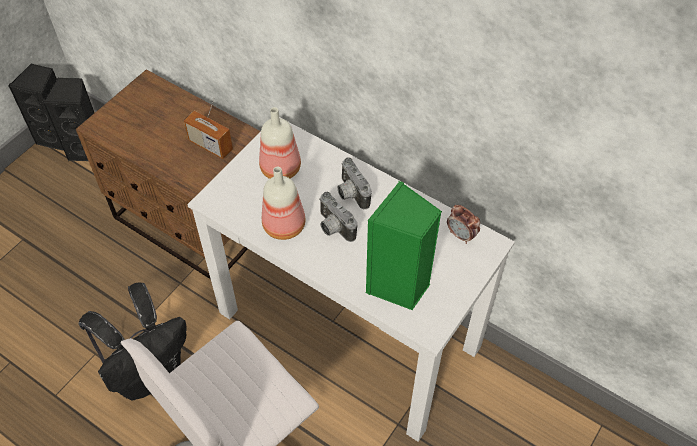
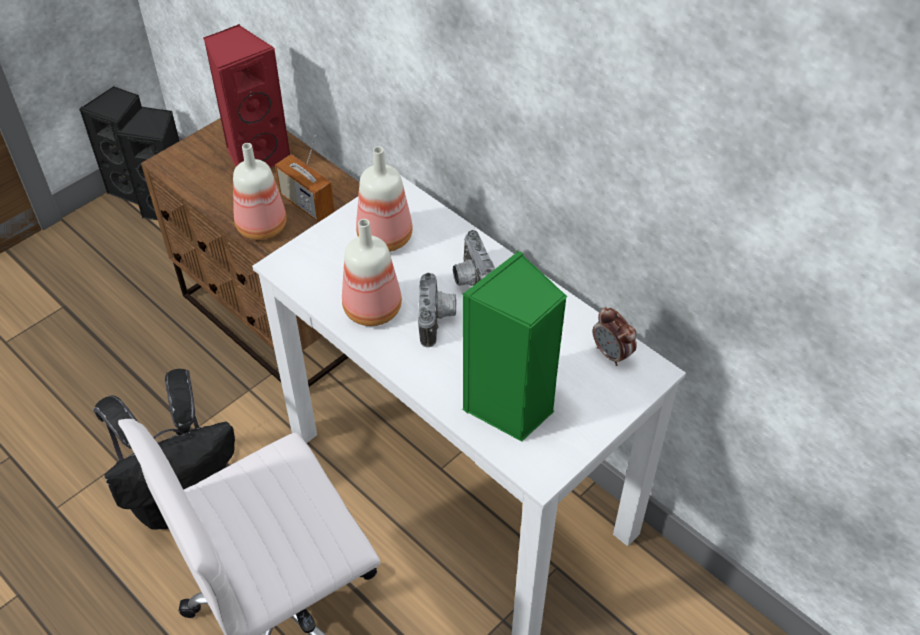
camera: 10 degrees right, 5 degrees down
(163, 112) = (256, 156): none -> red speaker
(180, 169) = (261, 228): none -> bottle
(333, 228) = (437, 321): camera -> camera turned 150 degrees counterclockwise

